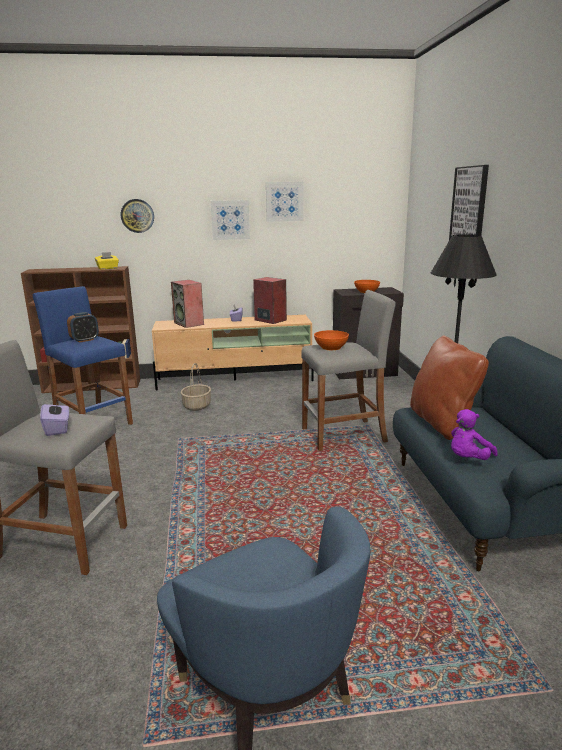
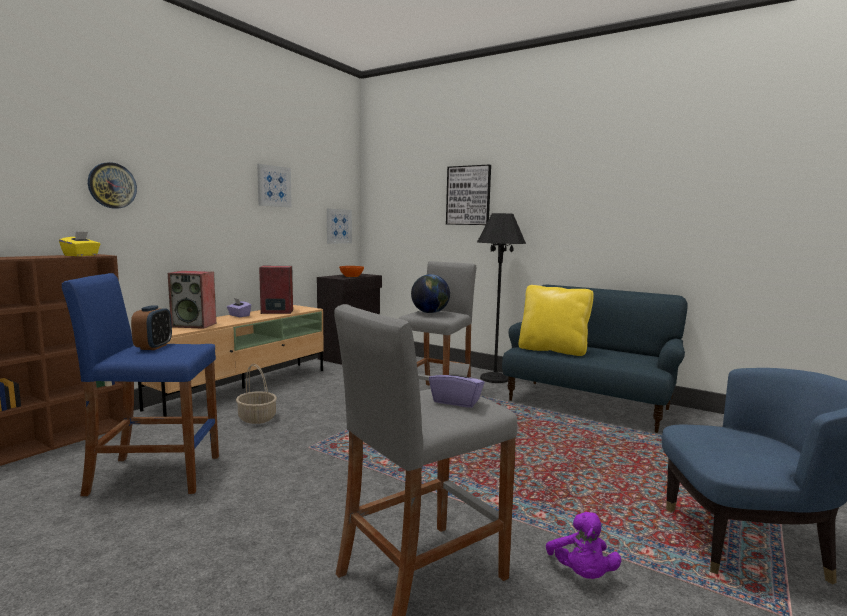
camera: 50 degrees left, 10 degrees down
(230, 220) = (223, 201): picture -> picture (338, 226)
(331, 347) = (430, 312): orange bowl -> globe
(442, 423) = (553, 350): brown pillow -> yellow pillow
(468, 459) = (613, 361): purple plush toy -> purple plush toy (581, 574)

